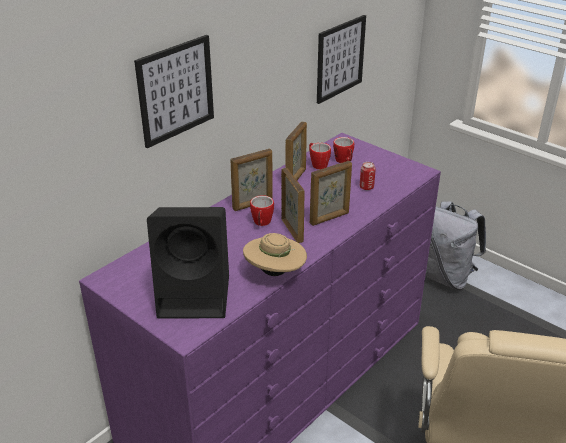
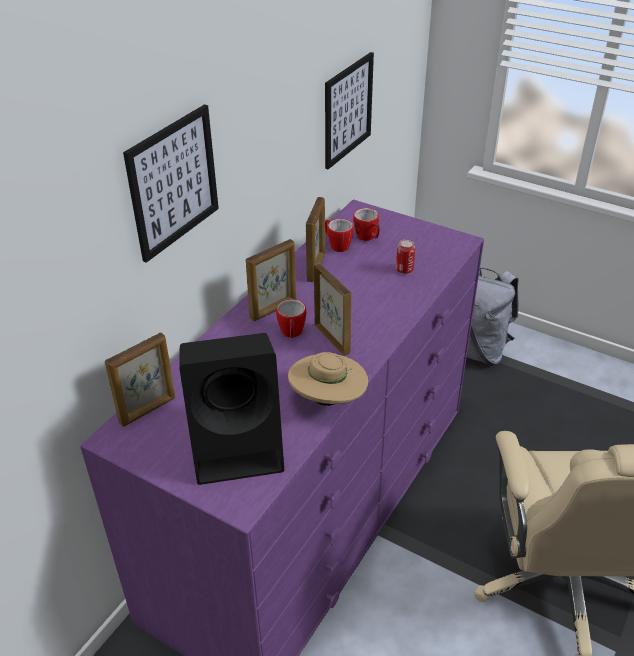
camera: 10 degrees left, 5 degrees up
(330, 218) = (373, 317): picture frame -> picture frame (148, 410)

